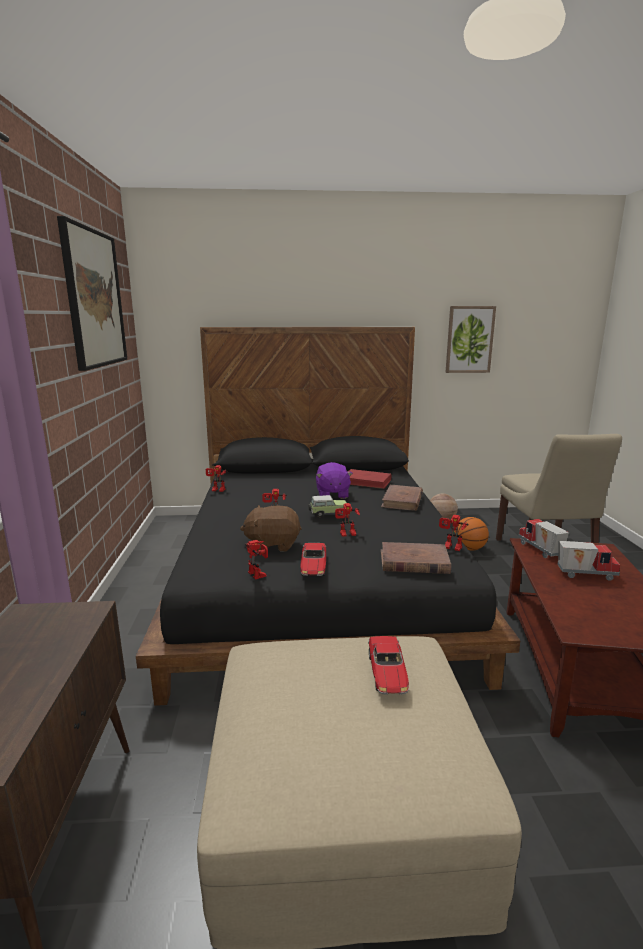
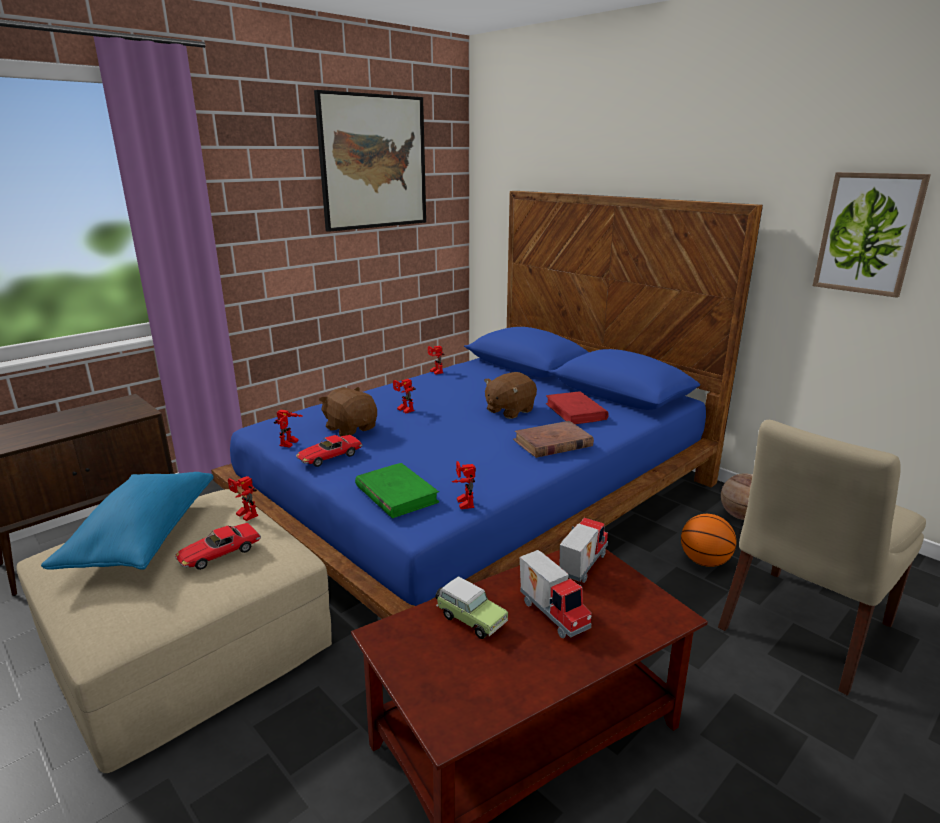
camera: 50 degrees right, 5 degrees up
(298, 713) = (143, 537): none -> blue pillow
(318, 577) = (481, 500): black bed -> blue bed
(327, 513) = (451, 424): toy car -> toy car (470, 619)
(332, 494) = (509, 410): purple plush toy -> brown plush toy
(347, 534) = (418, 448): toy robot -> toy robot (243, 515)
(413, 562) = (396, 494): brown book -> green book

